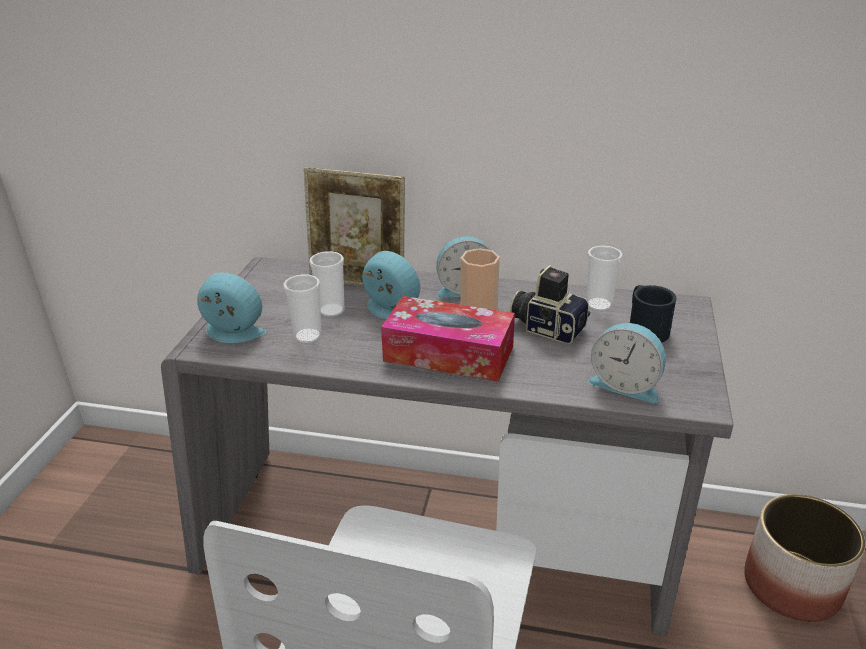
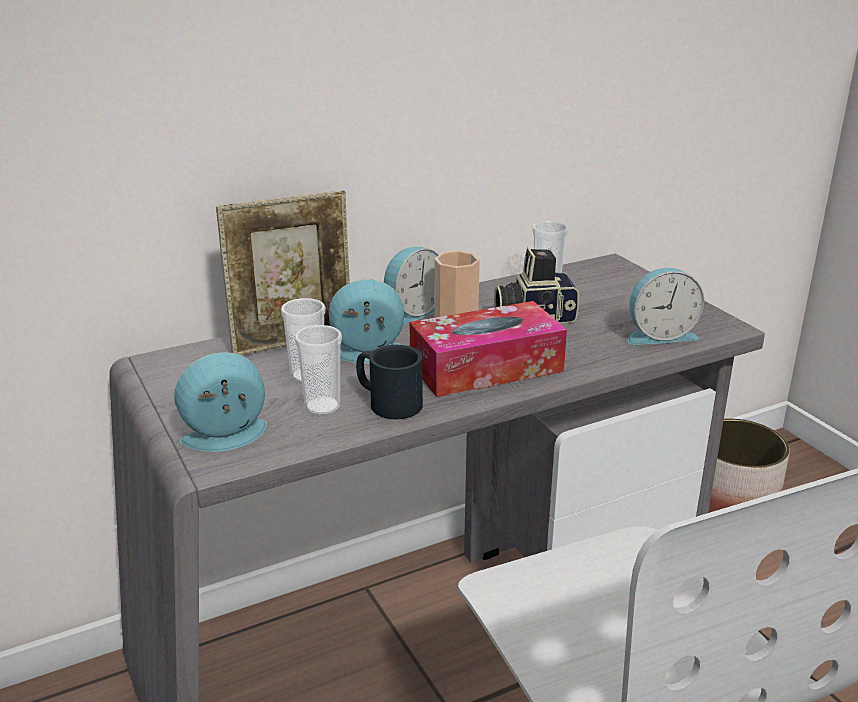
camera: 40 degrees left, 5 degrees down
(644, 327) = (606, 290): black mug -> black mug (387, 402)

